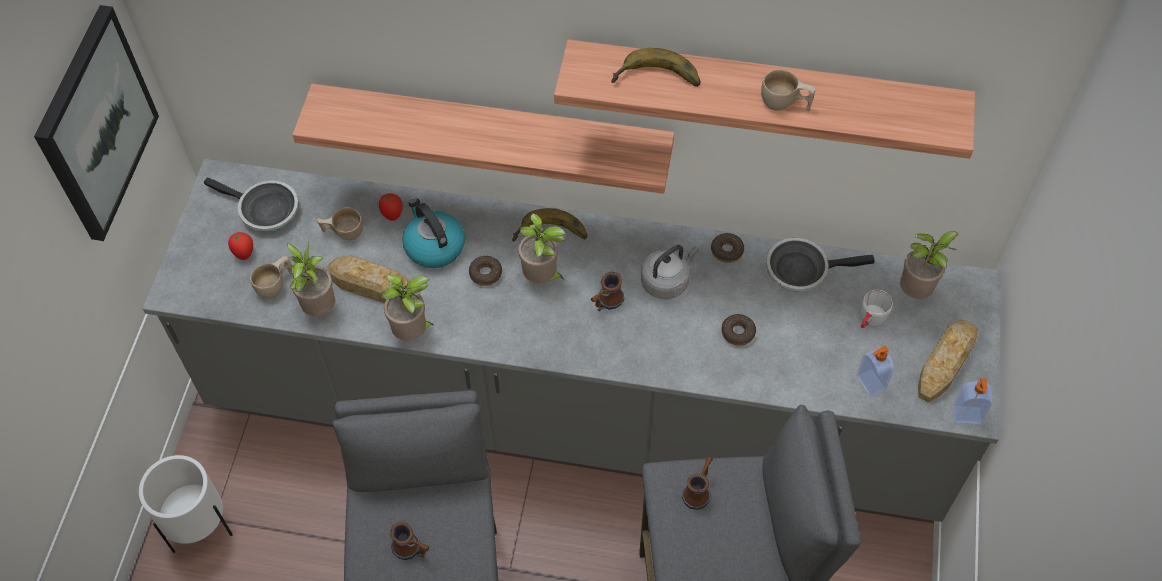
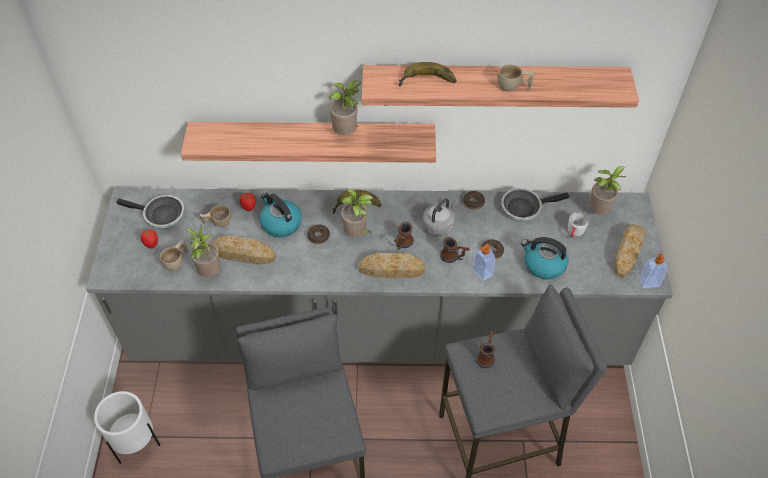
camera: 10 degrees left, 5 degrees down
(95, 124) = (44, 160): picture -> none
(412, 550) = (301, 423): mug -> mug (453, 257)
(413, 333) = (277, 280): potted plant -> potted plant (346, 133)
(583, 339) = (391, 269): none -> bread
(811, 364) = (543, 265): none -> kettle
(869, 383) = (583, 271): soap dispenser -> soap dispenser (481, 273)

